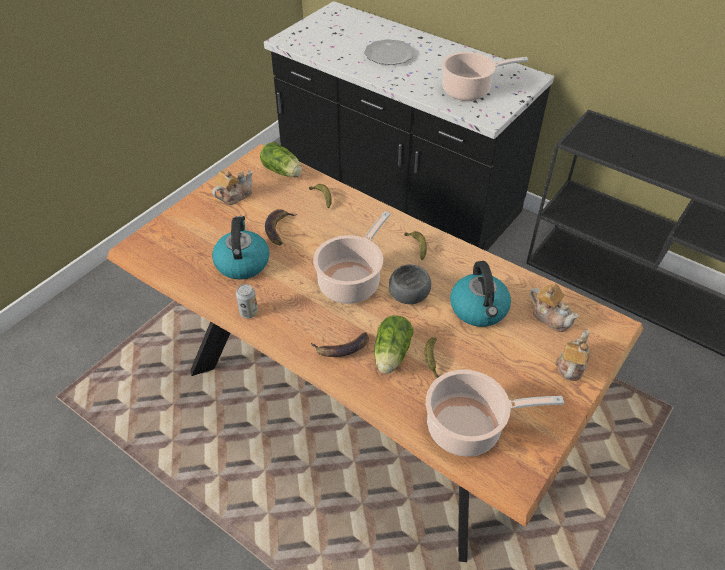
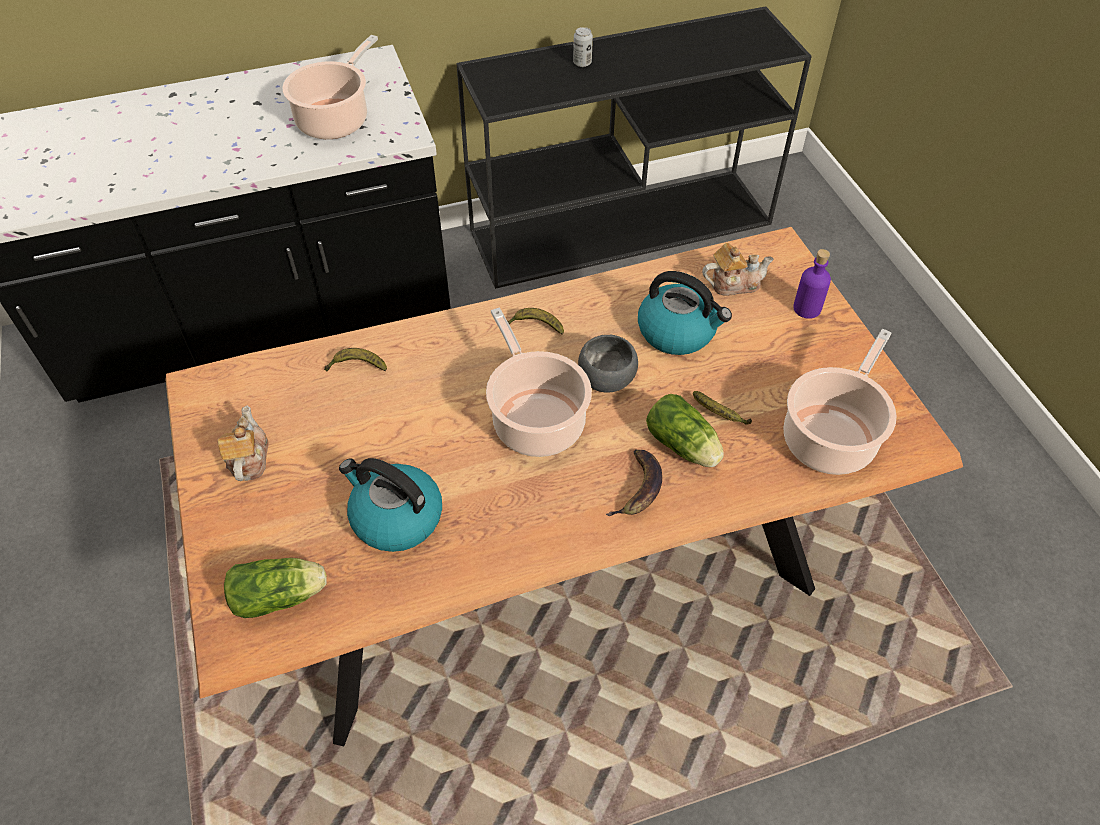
camera: 55 degrees left, 5 degrees up
(249, 312) = (497, 556): can -> can (582, 63)
(278, 229) = (369, 444): banana -> none
(283, 172) = (258, 380): lettuce -> lettuce (282, 596)
(390, 54) = (171, 139): plate -> none
(571, 365) = (806, 308): teapot -> purple bottle

